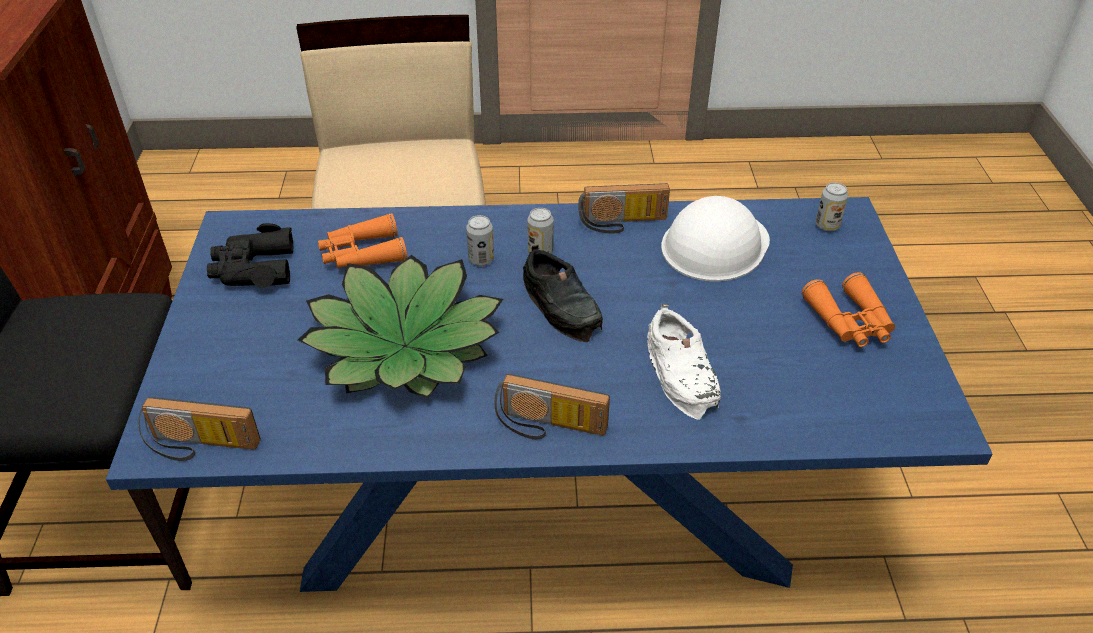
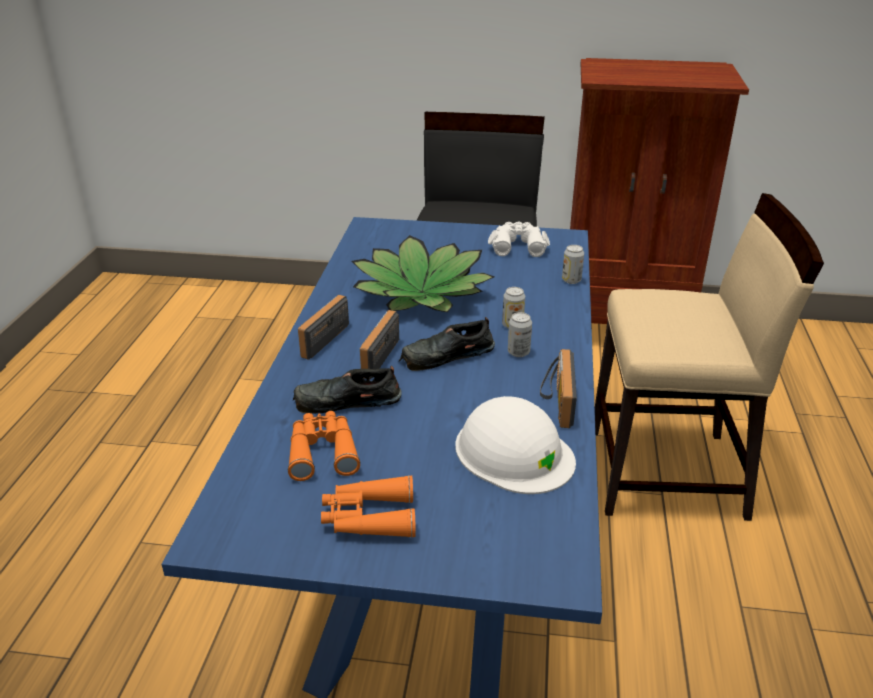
camera: 100 degrees right, 10 degrees down
(199, 447) = (363, 235): radio -> radio (374, 355)
(253, 268) = (518, 245): black binoculars -> white binoculars
(362, 254) = (527, 280): orange binoculars -> orange binoculars (322, 451)
(682, 373) = (346, 401): white shoe -> black shoe
(827, 225) = (538, 548): can -> can (571, 280)

